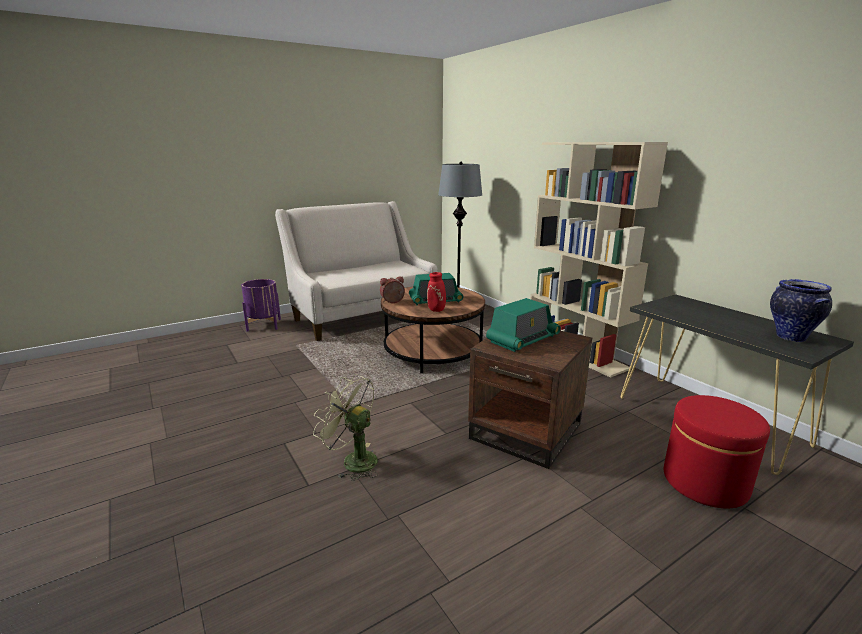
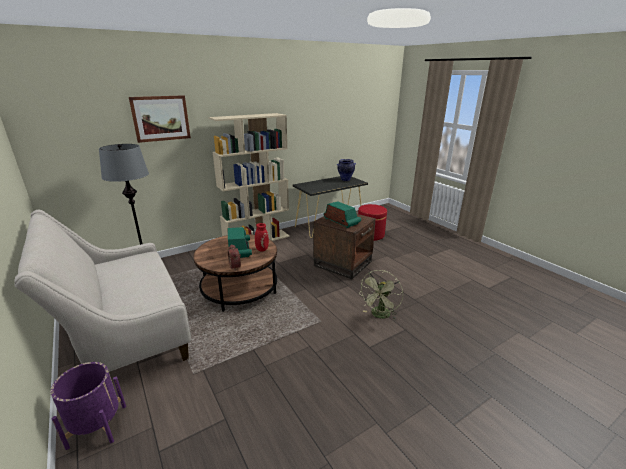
camera: 90 degrees left, 5 degrees up
(525, 141) = (161, 118): none -> picture

